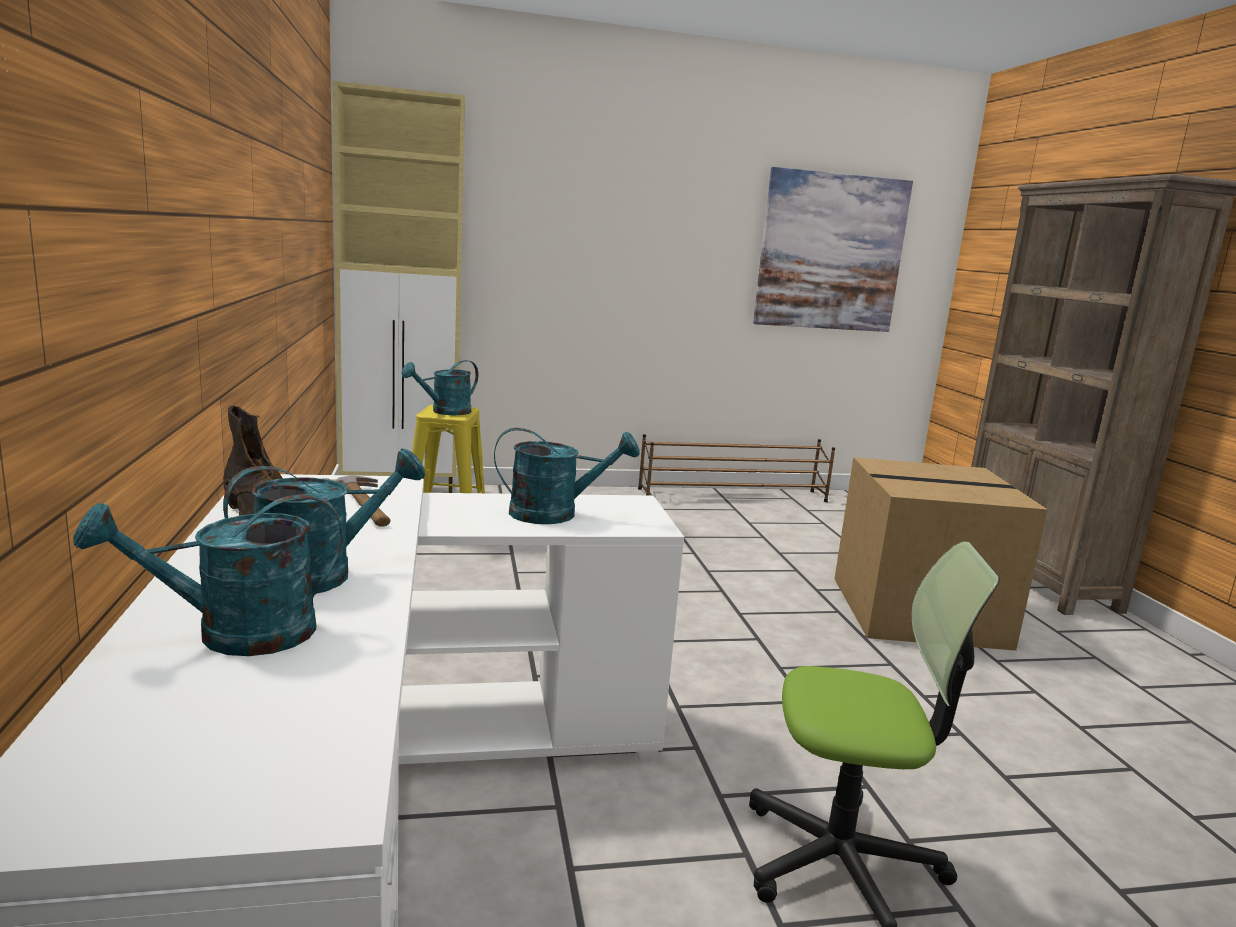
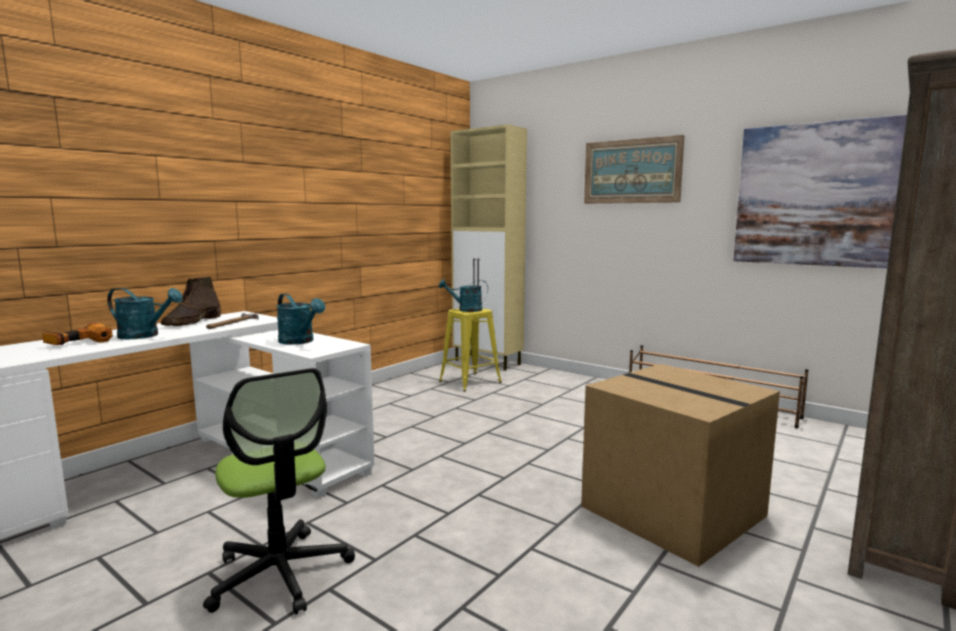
camera: 50 degrees right, 5 degrees down
(235, 634) = (77, 342): turquoise watering can -> power drill
(632, 199) = (631, 171): none -> picture

